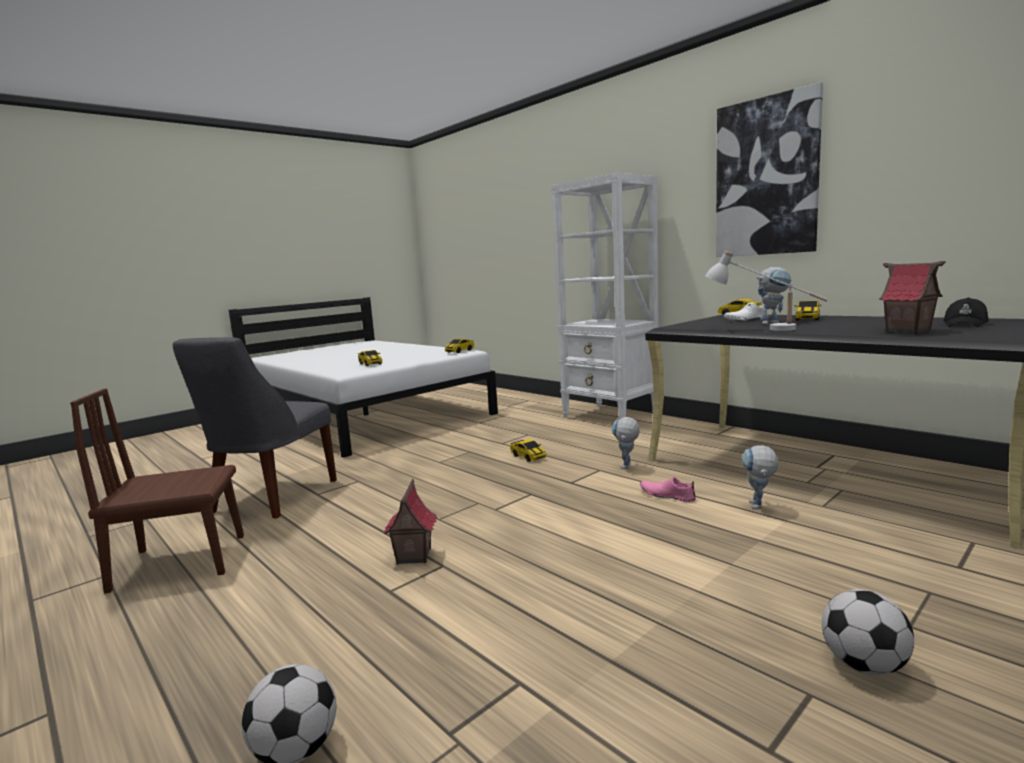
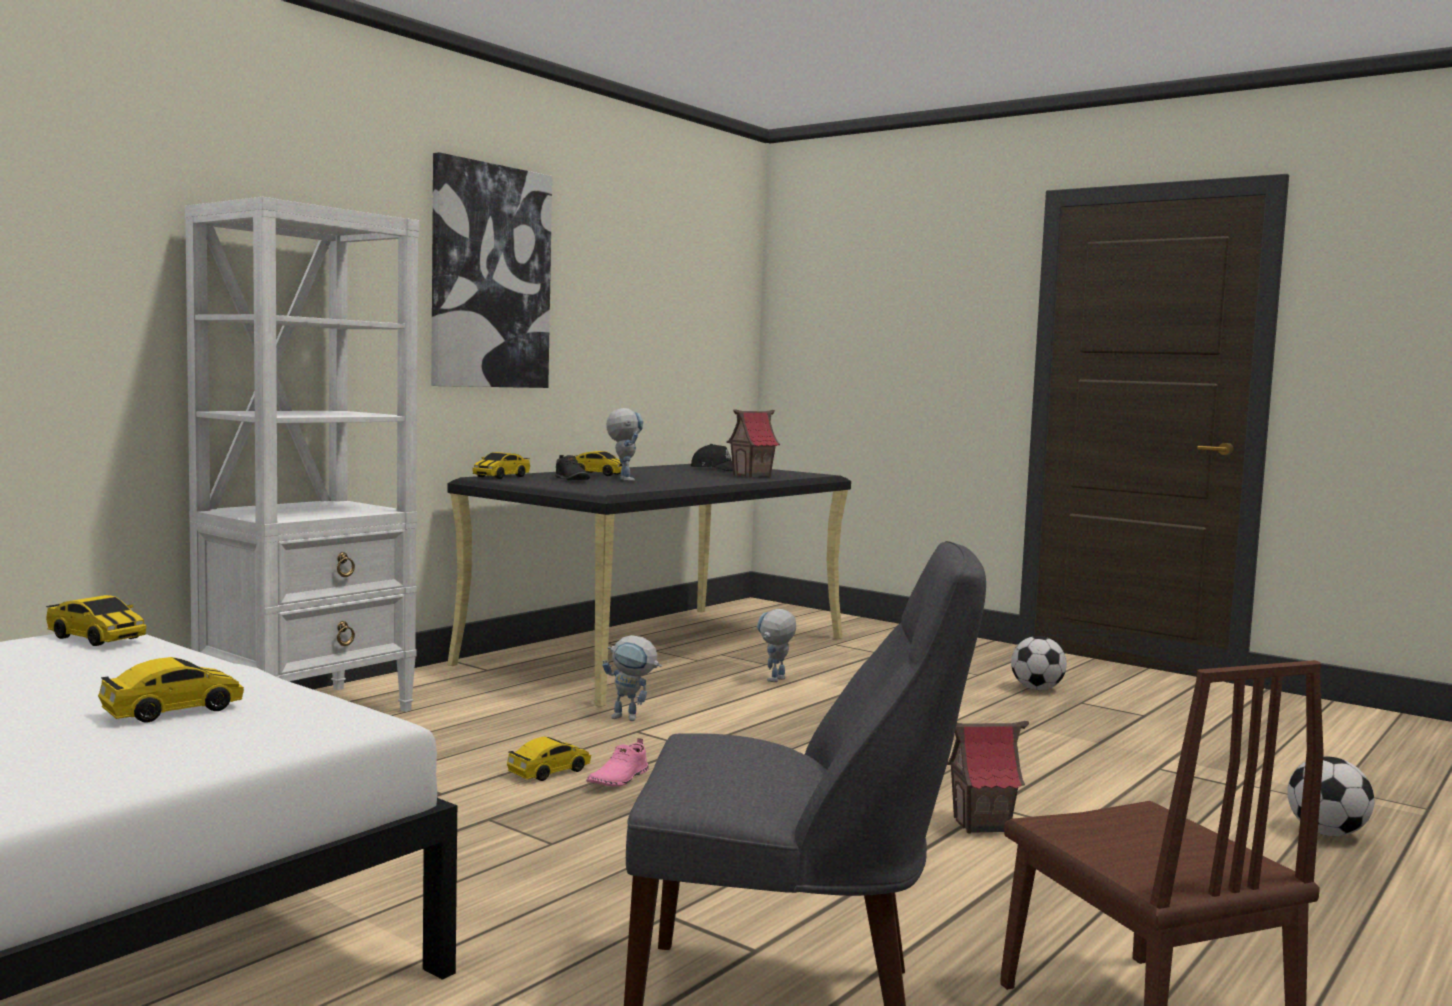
camera: 100 degrees left, 5 degrees down
(667, 495) = (741, 707): pink shoe -> pink shoe (618, 779)
(746, 320) = (571, 480): white shoe -> black shoe
(758, 508) = (775, 681): toy robot -> toy robot turned 120 degrees clockwise
(763, 329) = (686, 484): white table lamp -> none

